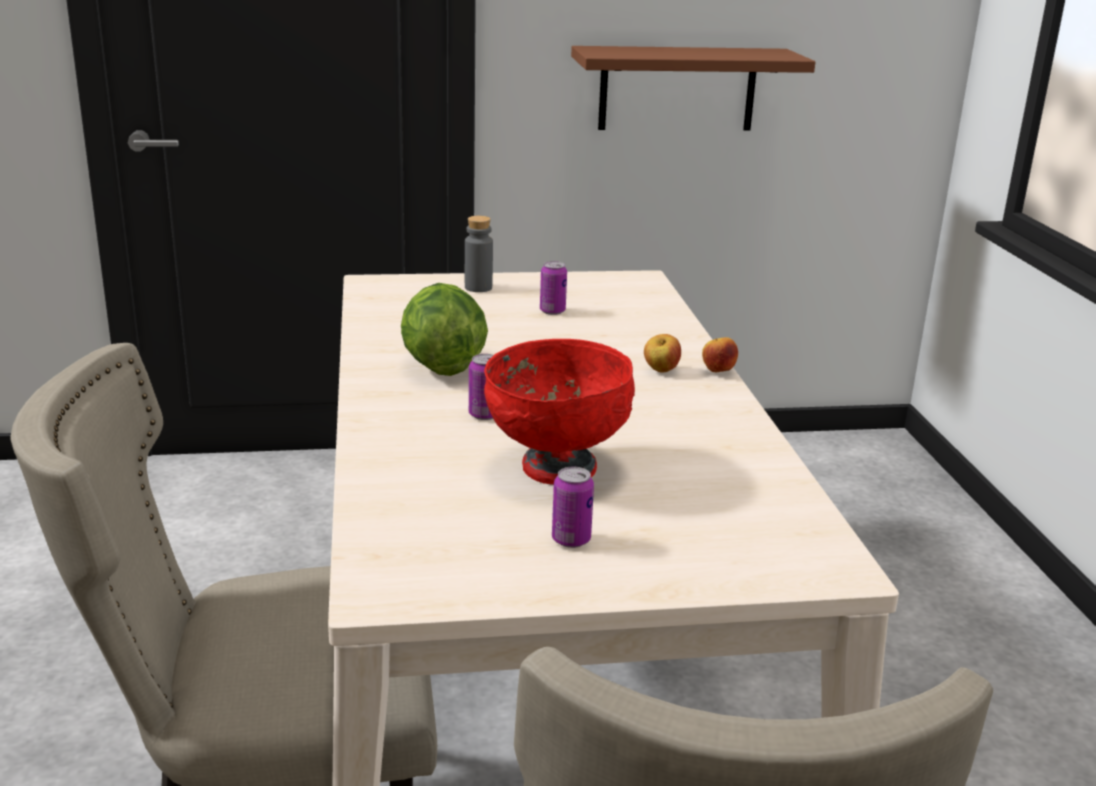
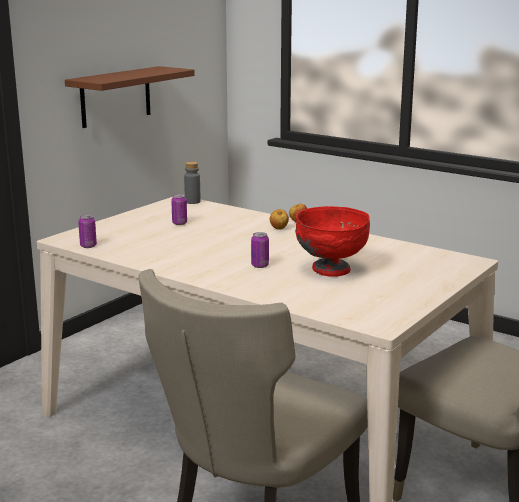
camera: 45 degrees left, 5 degrees down
(441, 366) = (194, 257): lettuce -> none
(478, 288) = (120, 225): grey bottle -> grey bottle (192, 202)
(571, 540) = (391, 286): can -> can (88, 246)

